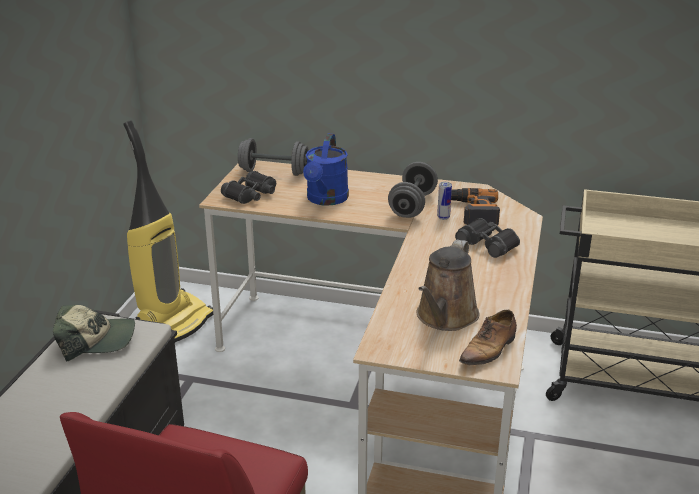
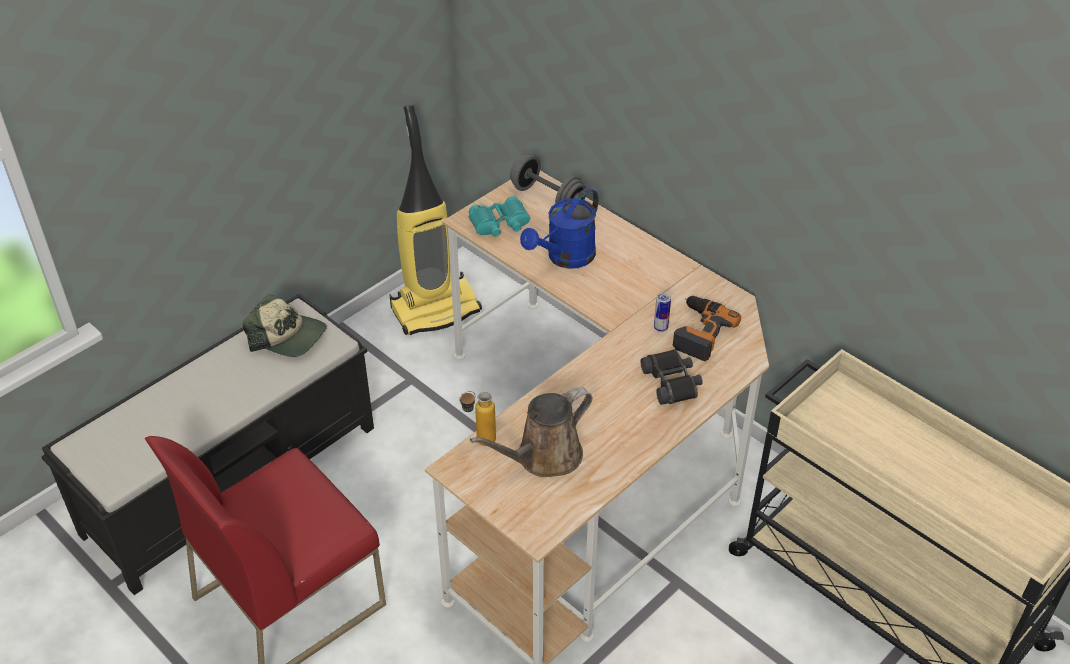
camera: 30 degrees right, 15 degrees up
(251, 195) = (500, 224): black binoculars -> turquoise binoculars
(381, 326) = (478, 442): none -> bottle
(412, 205) = (645, 298): grey dumbbell -> none
(489, 349) = (548, 511): shoe -> none

